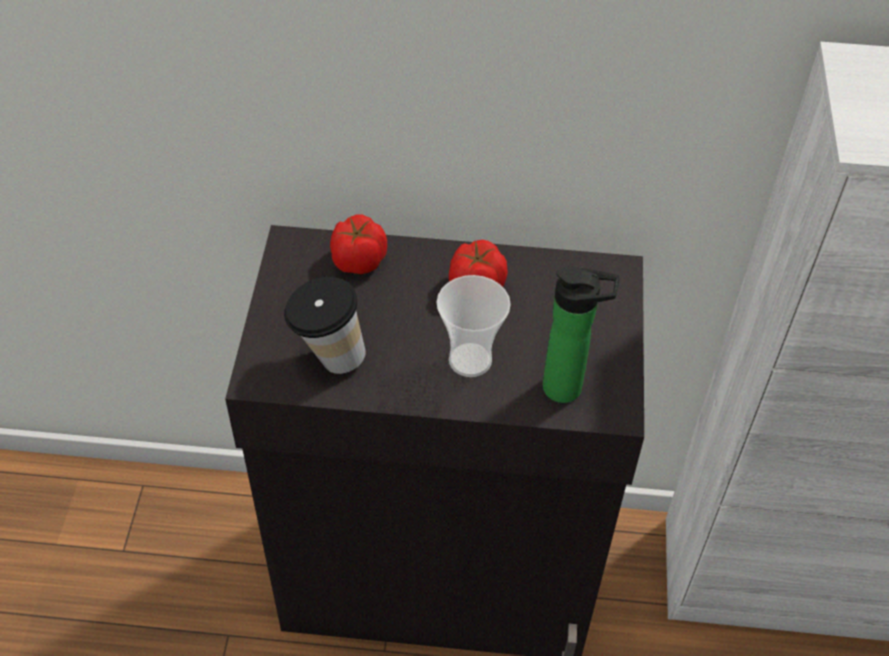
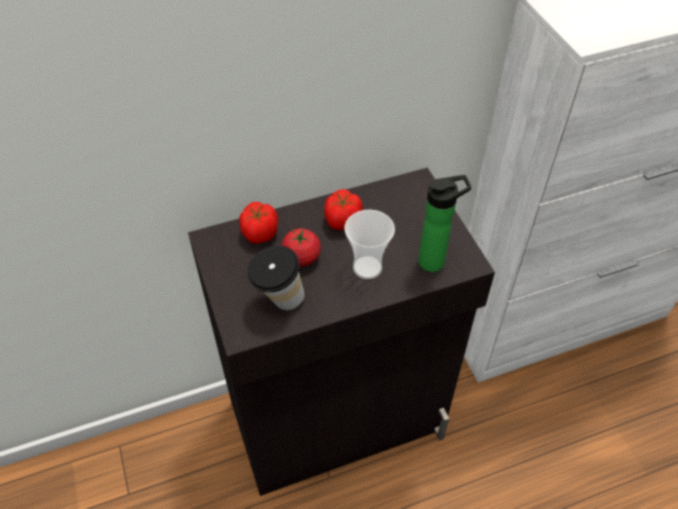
camera: 25 degrees left, 0 degrees up
(392, 313) = (301, 257): none -> tomato

